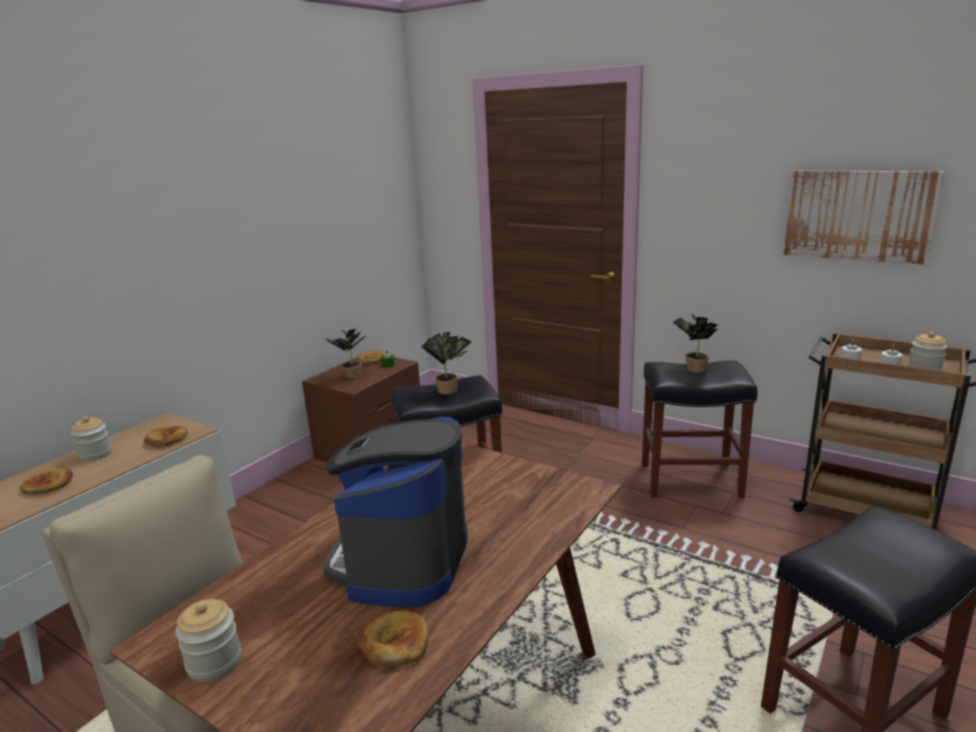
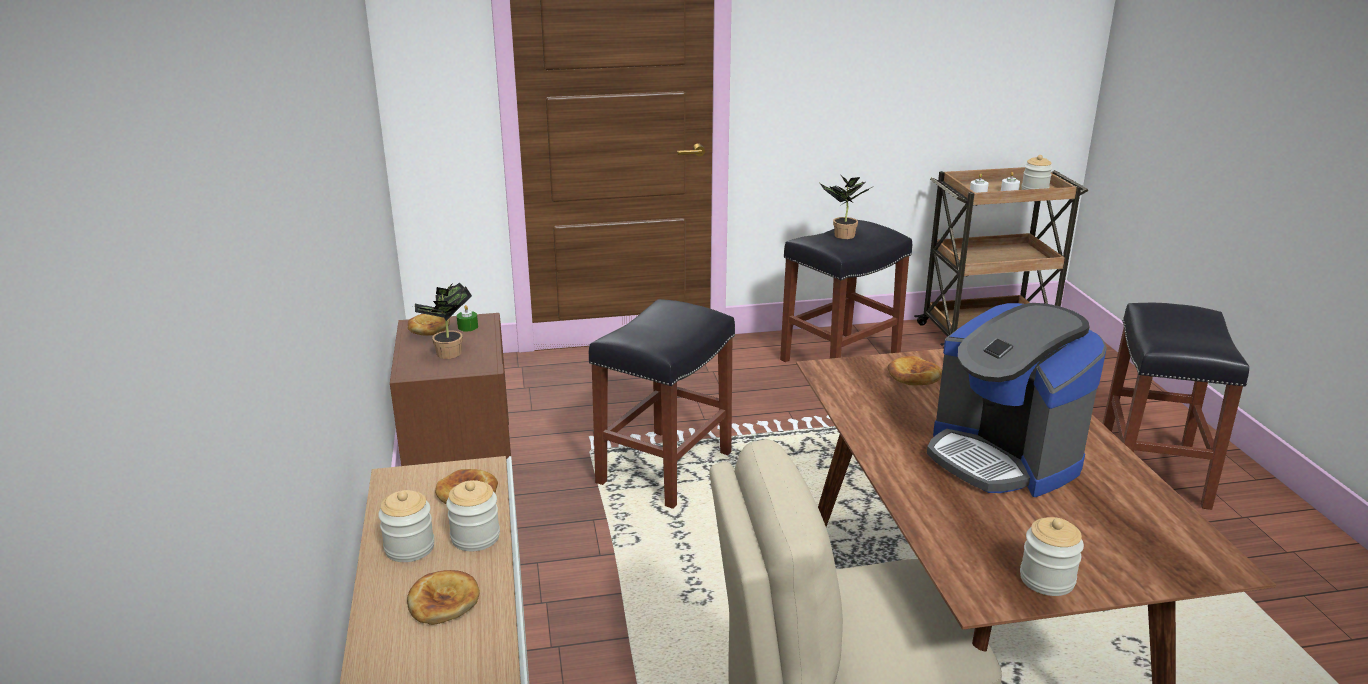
camera: 45 degrees left, 5 degrees up
(120, 462) = (475, 537): none -> jar
(394, 642) = (1113, 500): bread -> bread (913, 375)
(449, 389) = (667, 322): potted plant -> none
(858, 215) = (952, 53): picture -> none

